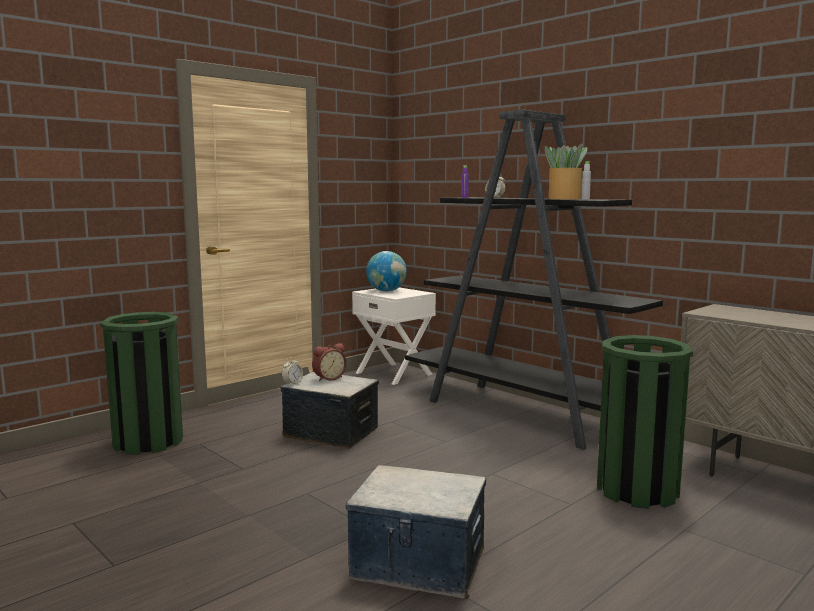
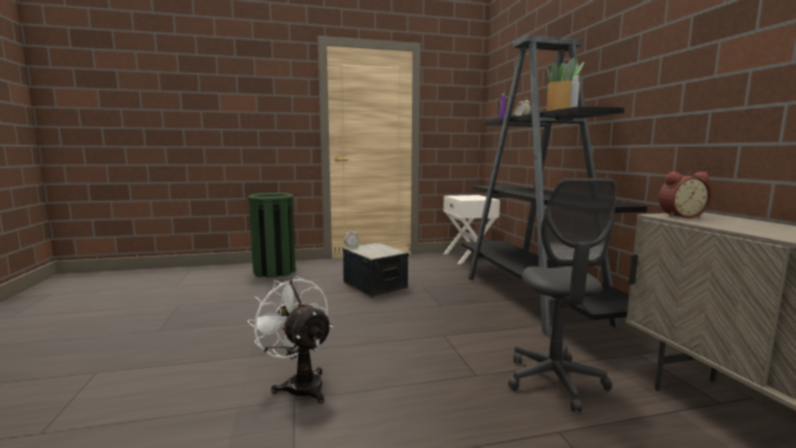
camera: 30 degrees right, 0 degrees up
(328, 378) = (378, 247): alarm clock -> alarm clock (680, 216)
(386, 291) = (466, 196): globe -> none
(418, 564) = (299, 384): storage box -> white fan
(637, 490) = (555, 381): green trash can -> grey office chair

